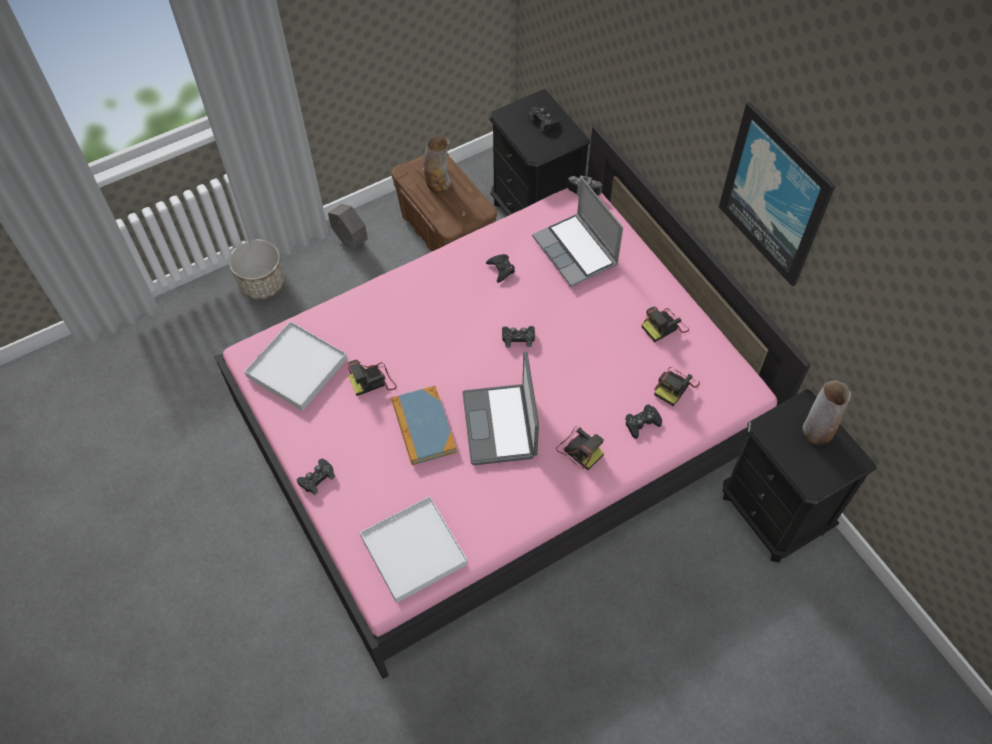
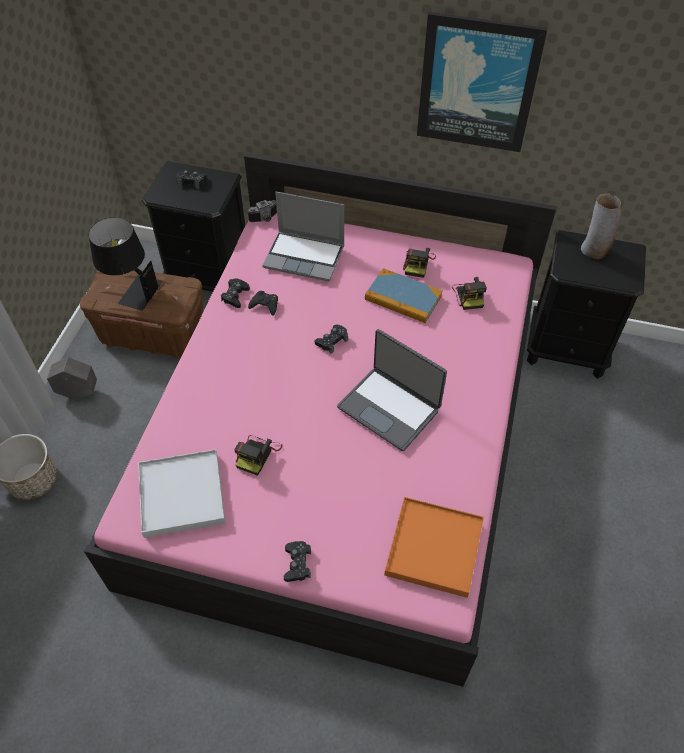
camera: 45 degrees left, 5 degrees down
(414, 550) = (434, 548): white tray -> orange tray
(423, 427) = (336, 455): book -> book (403, 298)
(438, 183) = (131, 290): vase -> black table lamp
(579, 449) = (459, 381): camera -> none
(642, 423) = (477, 333): black game controller -> black game controller (235, 296)

